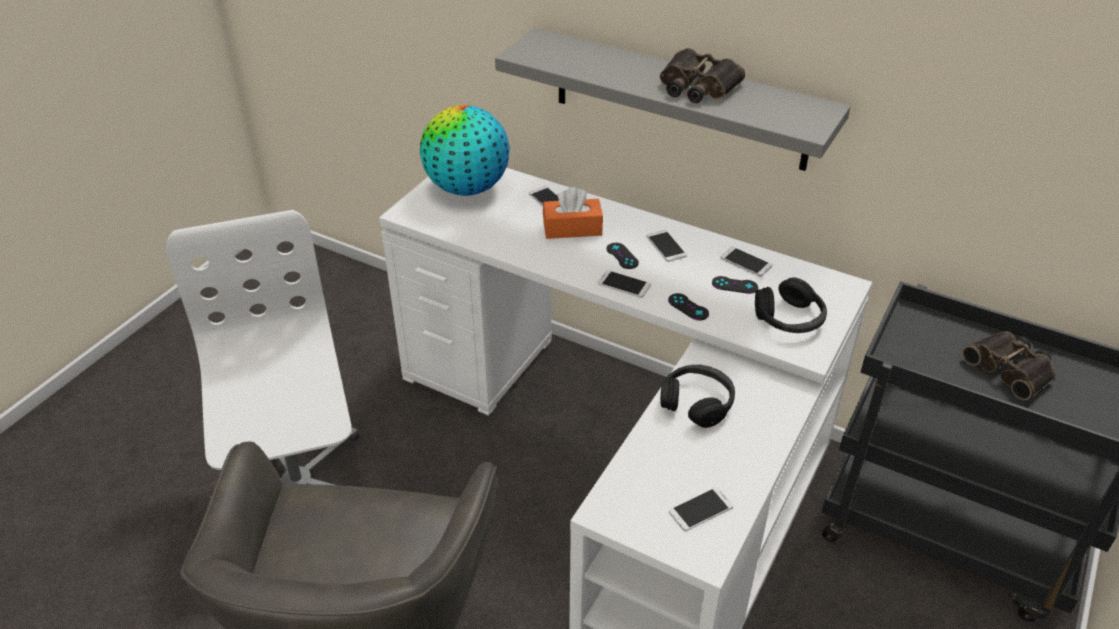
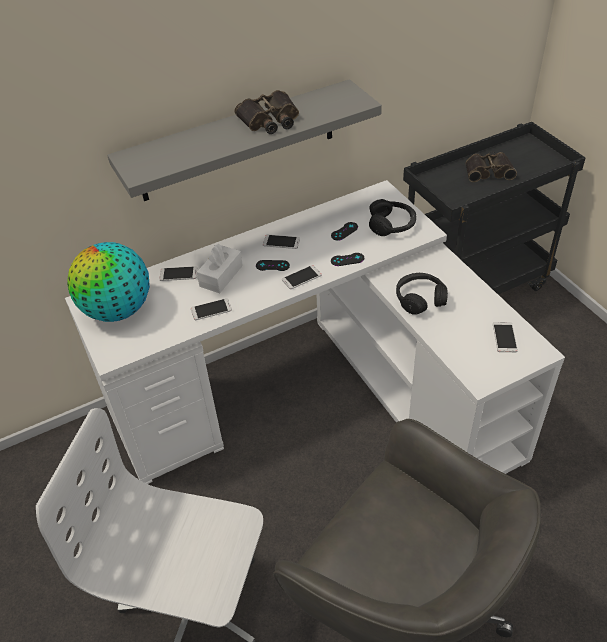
camera: 55 degrees left, 5 degrees up
(572, 228) = (221, 276): orange tissue box -> white tissue box
(746, 262) = (327, 217): phone -> phone (211, 309)

